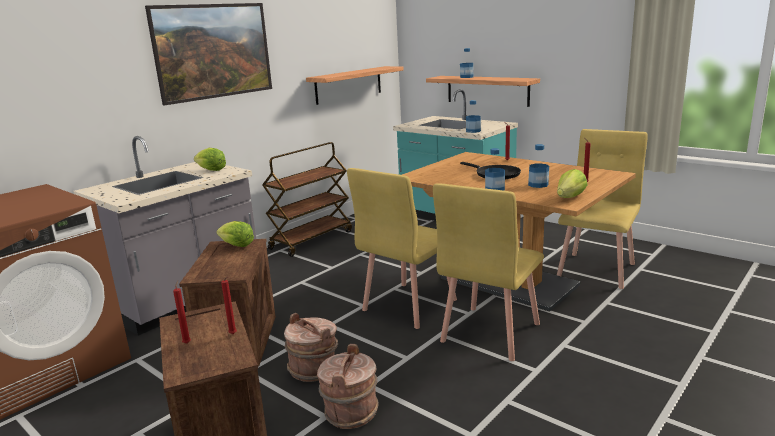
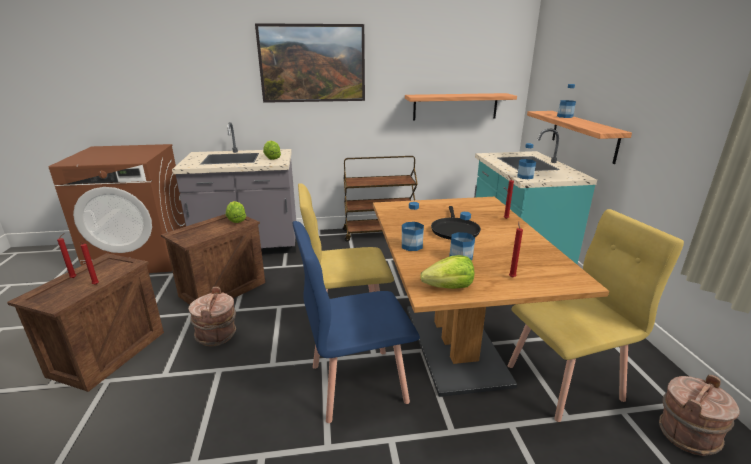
camera: 40 degrees right, 5 degrees up
(350, 412) = (178, 382): brown bucket -> brown bucket (686, 434)
(489, 332) = (357, 383): yellow chair -> blue chair

